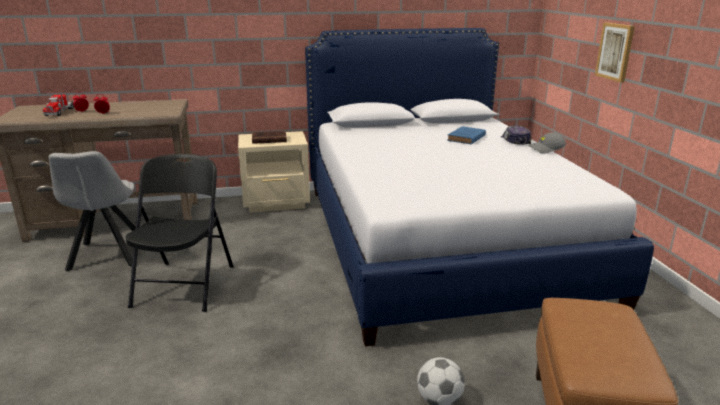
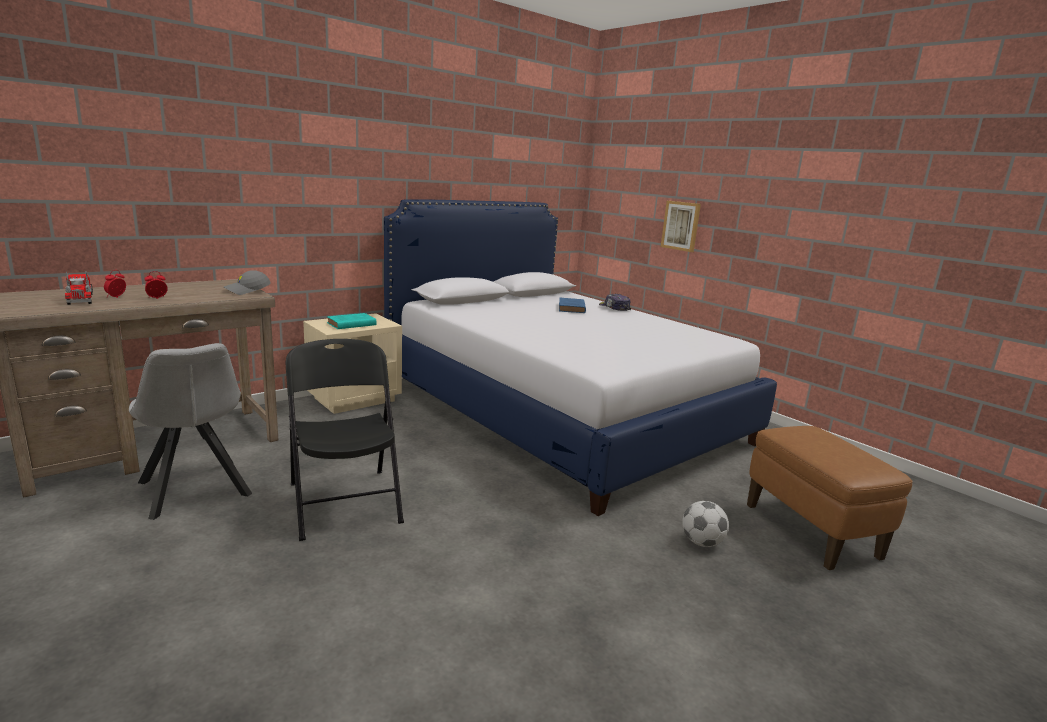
camera: 30 degrees left, 5 degrees down
(268, 140) = (350, 324): brown book -> turquoise book
(546, 149) = (648, 313): grey cap -> grey cap (247, 291)

